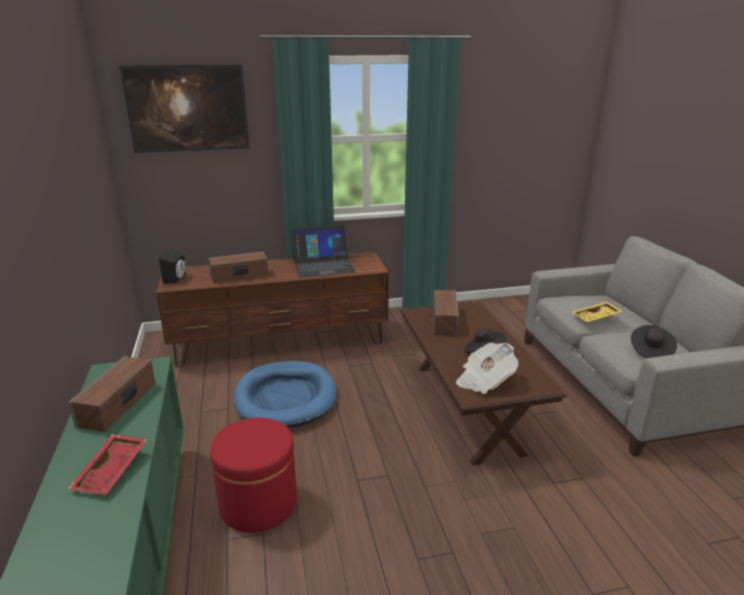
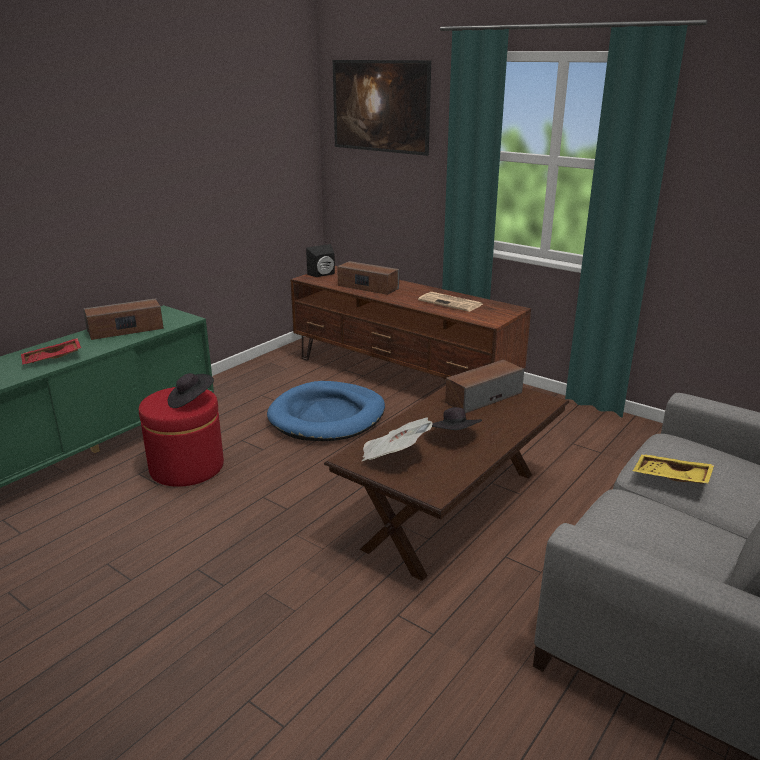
camera: 50 degrees right, 0 degrees up
(323, 265) = (451, 302): laptop -> newspaper
(650, 351) = (649, 541): black hat -> black hat (190, 401)

